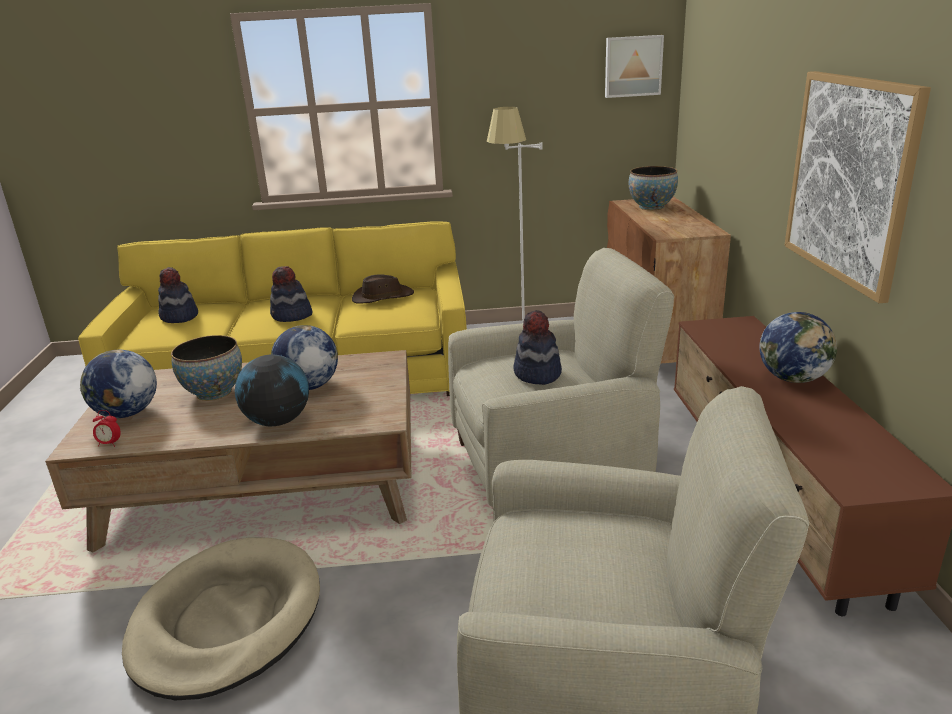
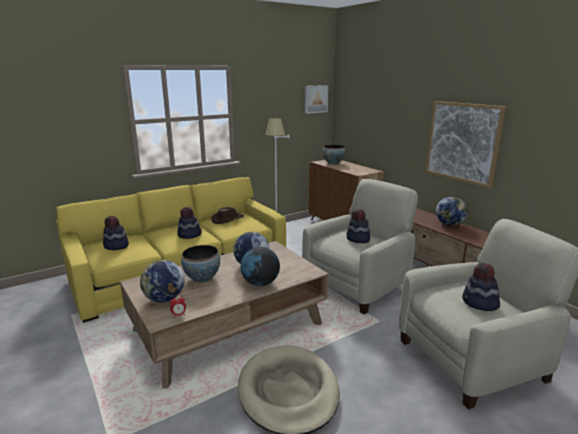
camera: 30 degrees left, 5 degrees down
(583, 572) = (479, 303): none -> hat

